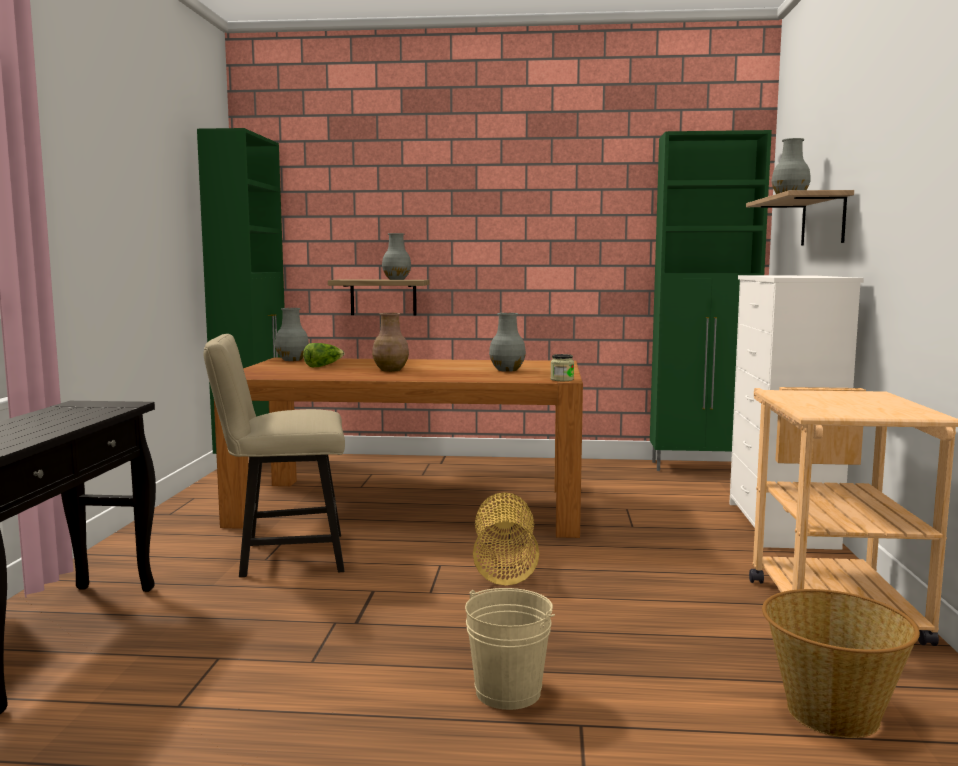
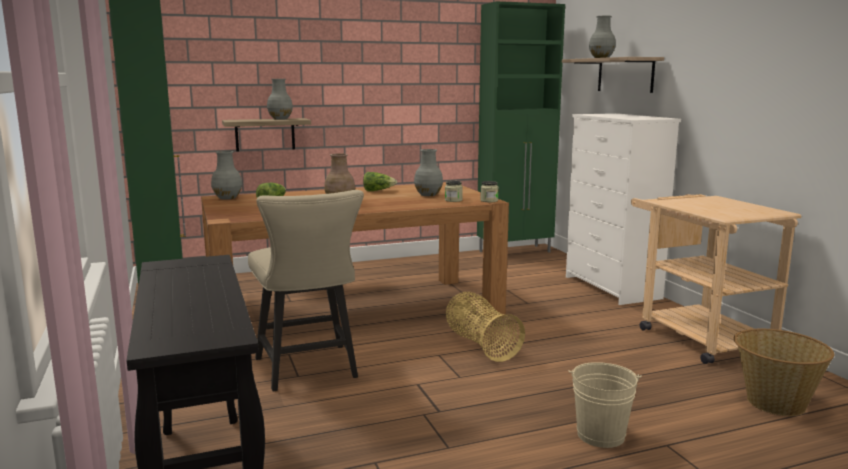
camera: 25 degrees left, 5 degrees up
(283, 556) = (309, 371): beige chair -> beige chair turned 75 degrees counterclockwise
(461, 363) = (378, 191): none -> lettuce
(521, 376) = (453, 200): none -> jar

